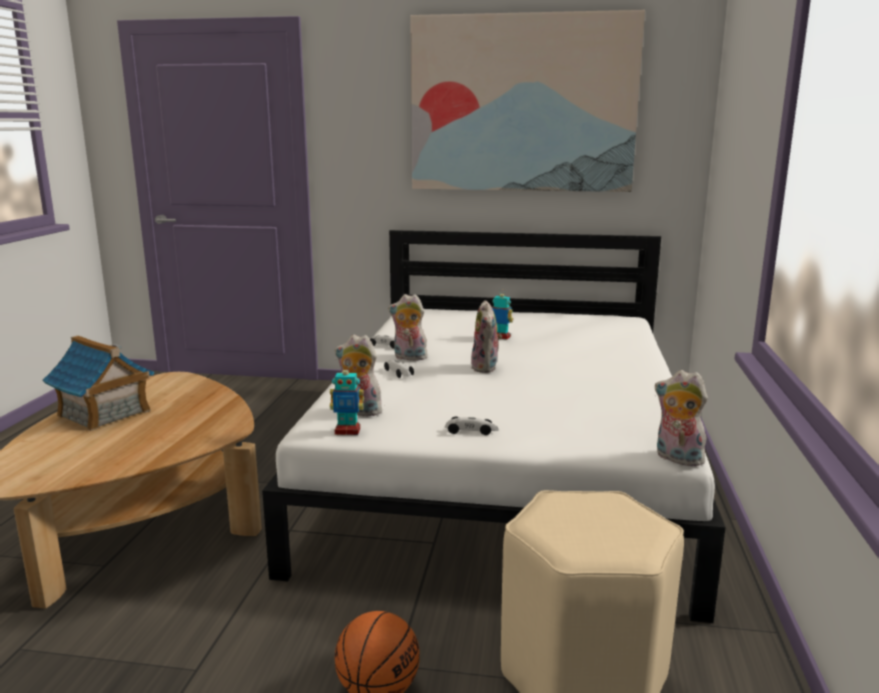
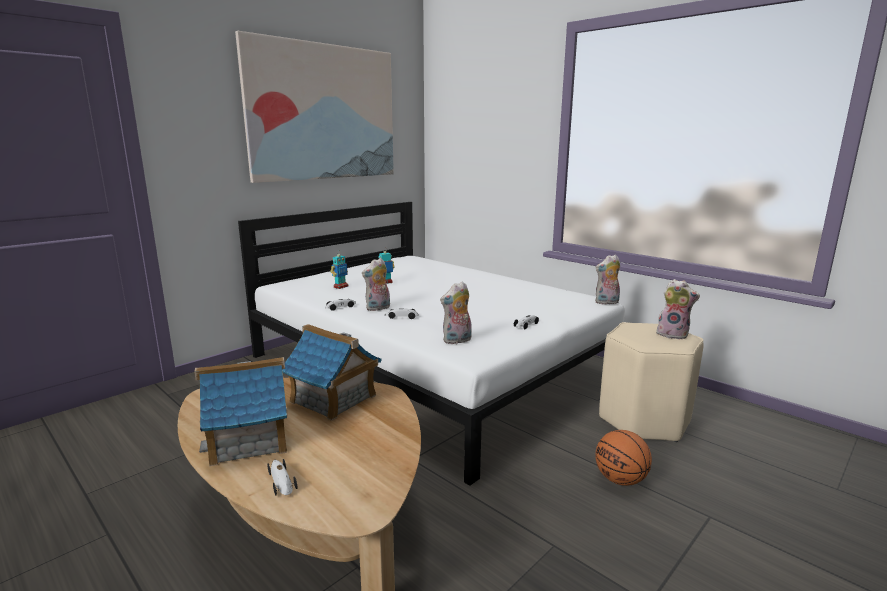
camera: 55 degrees left, 0 degrees up
(46, 443) = (281, 480): none -> toy car
(199, 415) = (333, 399): none -> toy house
(347, 431) = (486, 350): toy robot -> toy robot (340, 287)
(486, 368) = (433, 298): plush toy -> plush toy (673, 334)

